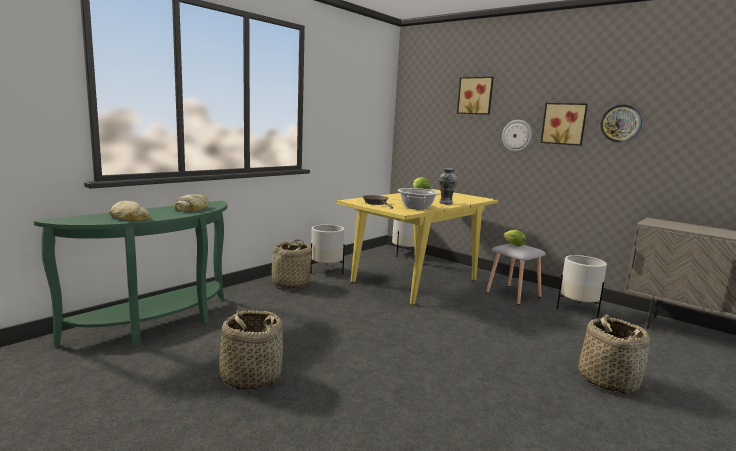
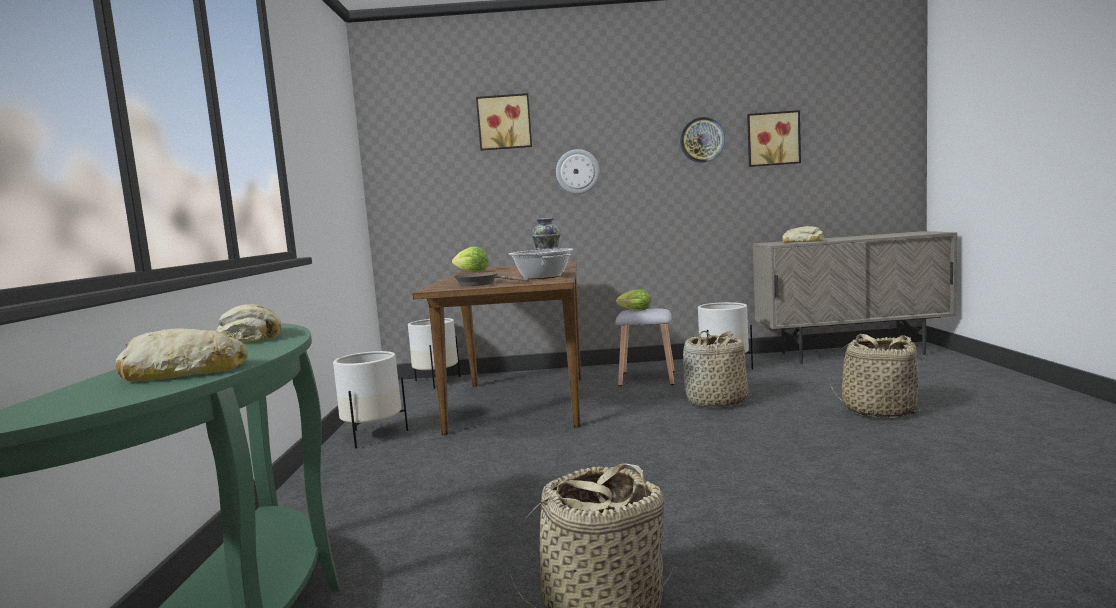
camera: 40 degrees left, 5 degrees down
(290, 284) = (357, 473): basket -> basket (716, 402)
(415, 280) = (519, 402): yellow dining table -> brown dining table
(564, 124) = (636, 148): picture -> picture (772, 139)
(682, 227) = (803, 241): none -> bread

